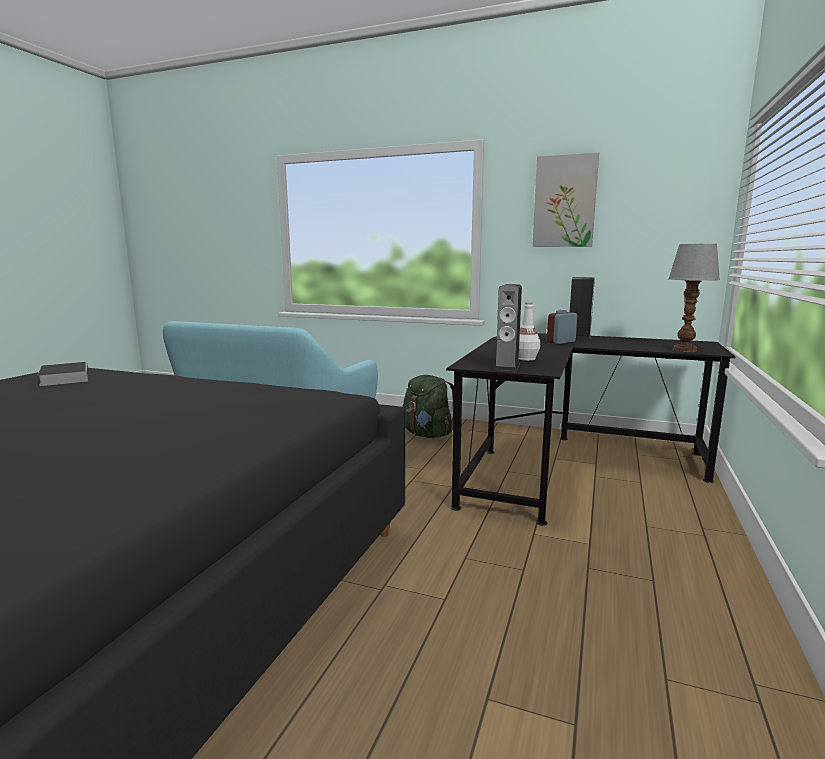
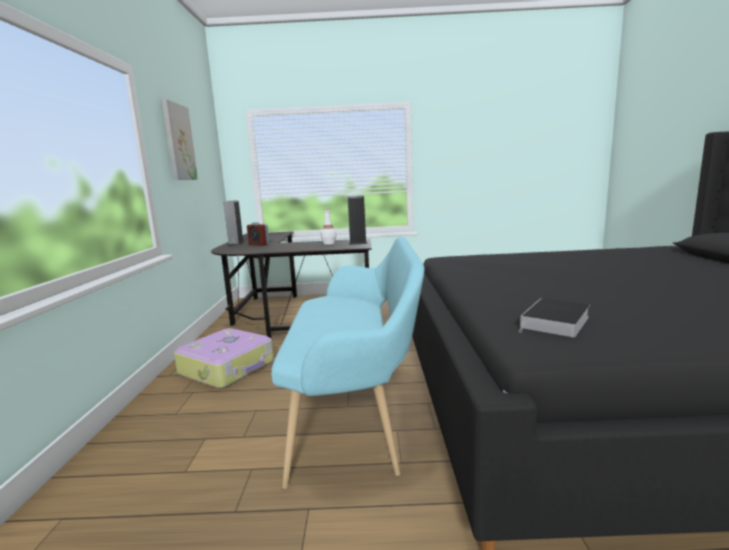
camera: 110 degrees left, 0 degrees up
(427, 435) = (228, 368): green backpack -> suitcase
(685, 350) = (280, 234): table lamp -> none

